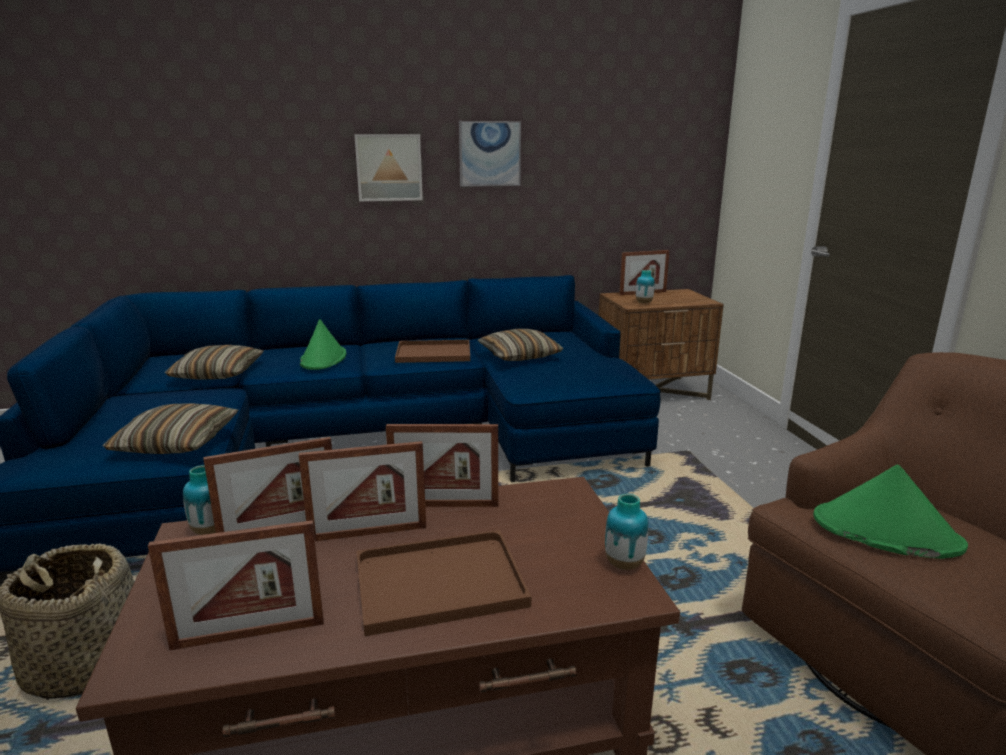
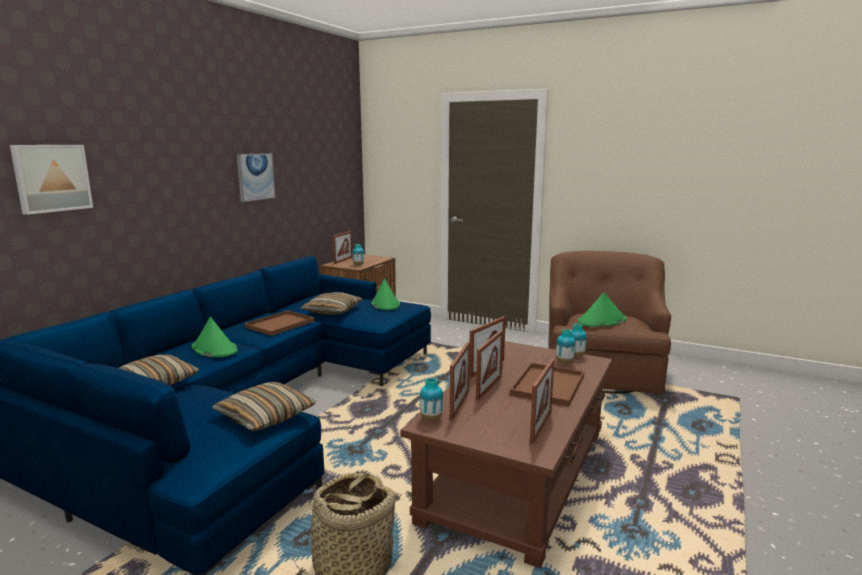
camera: 50 degrees left, 5 degrees down
(389, 167) = (196, 191): picture -> picture (51, 178)
(572, 563) = (564, 362): none -> vase
(597, 366) = (385, 304): none -> green hat

